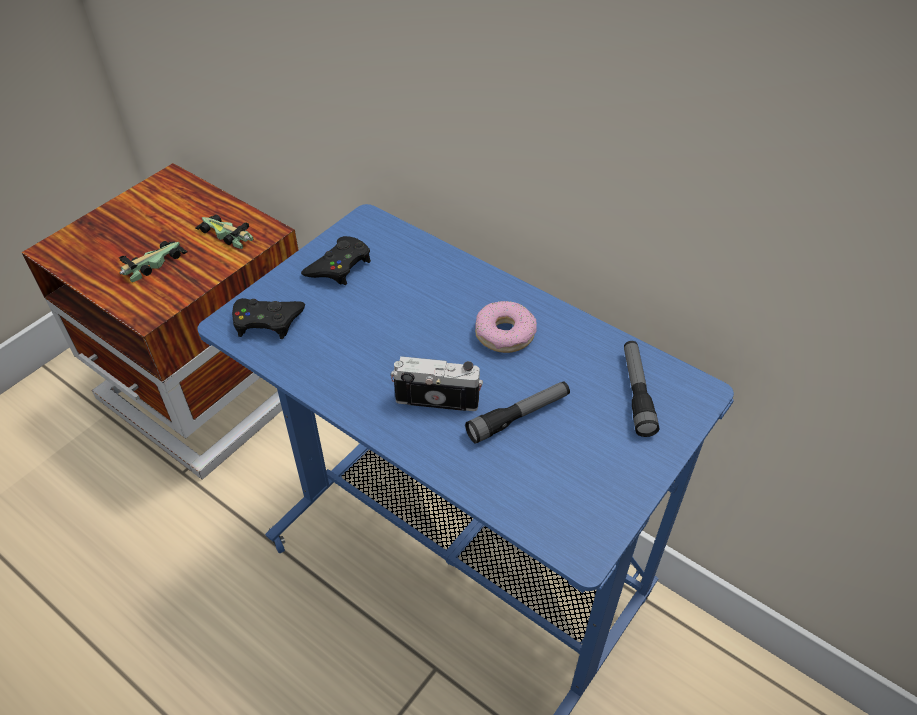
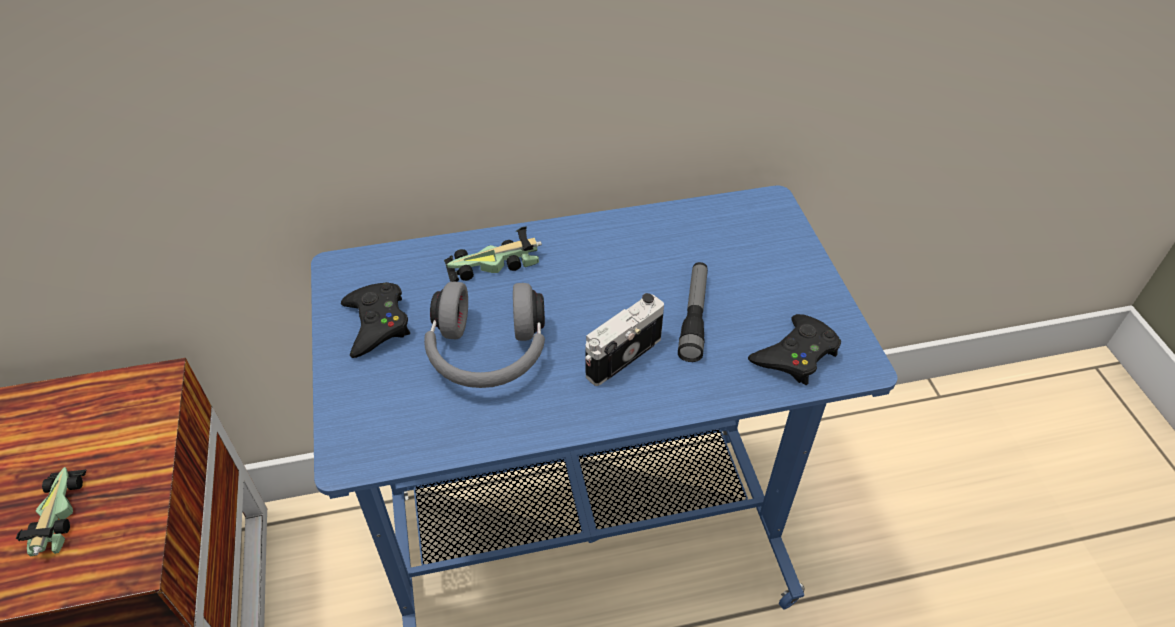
camera: 50 degrees left, 0 degrees up
(226, 234) = (110, 419): toy car -> toy car (495, 263)
(267, 321) = (383, 423): black game controller -> black game controller (796, 355)
(367, 331) = (487, 354): none -> grey headphones
(505, 333) = (595, 267): donut -> none
(636, 393) = (738, 235): flashlight -> none

